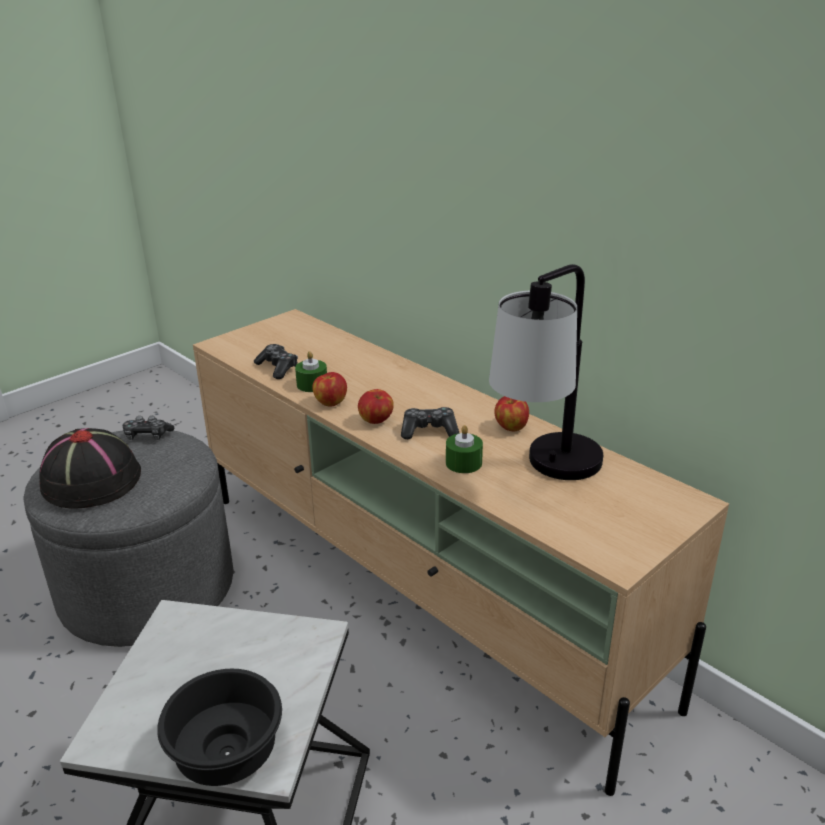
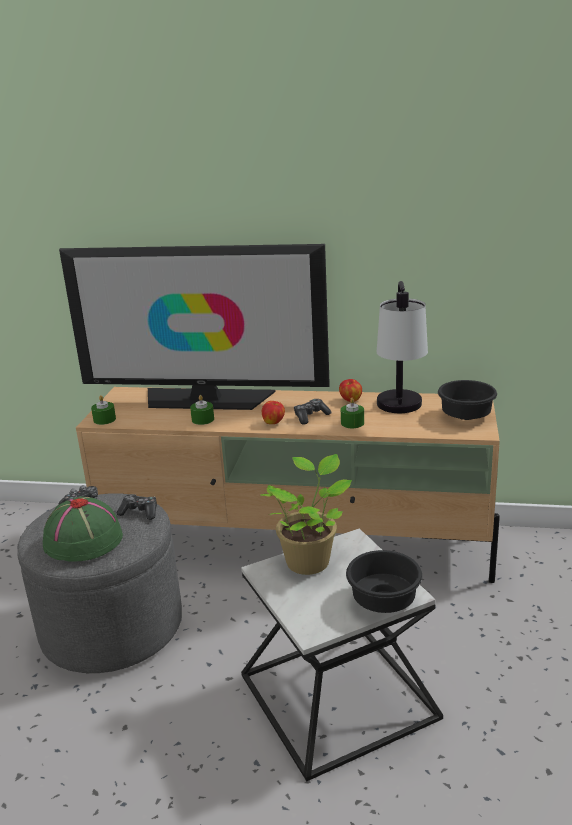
camera: 35 degrees left, 5 degrees down
(90, 481) = (83, 540): black hat -> green hat
(227, 346) = (104, 419): none -> green candle
(233, 635) = (310, 560): none -> potted plant
(277, 368) = (164, 419): game controller -> game controller (140, 512)
(330, 402) = (230, 424): apple -> none
(353, 359) = (205, 399): none -> television
(634, 525) = (467, 417): none -> black bowl

